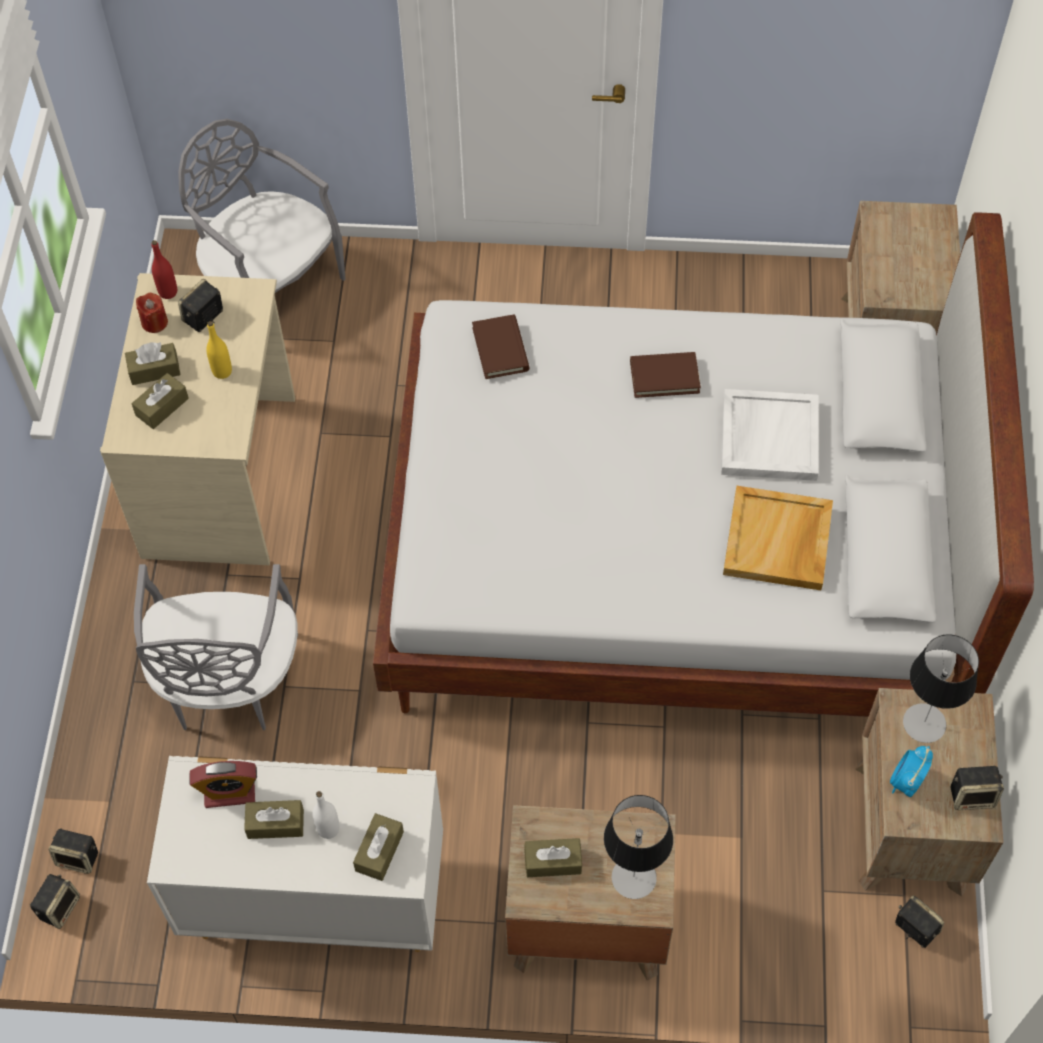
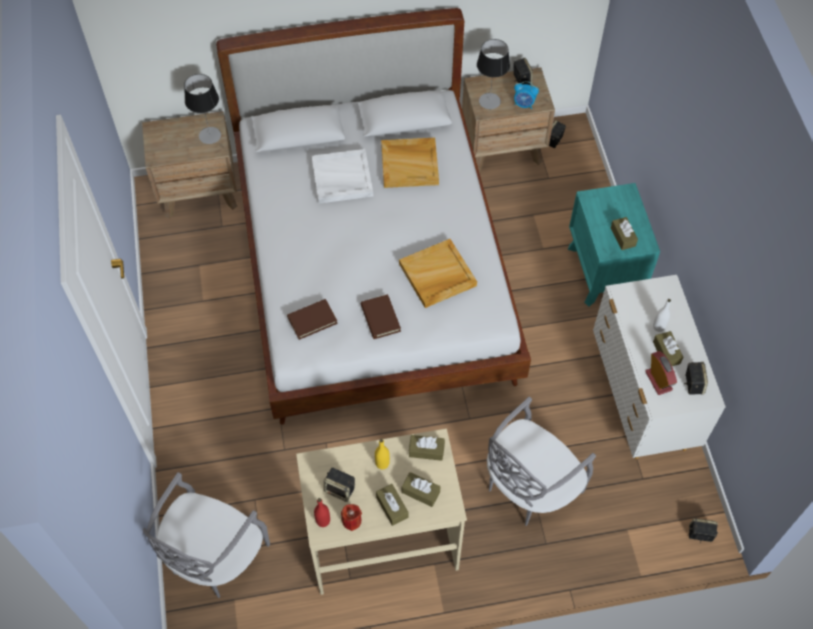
camera: 105 degrees left, 0 degrees up
(79, 857) = (667, 534): speaker -> speaker (693, 383)
(228, 683) = (529, 486): grey chair -> grey chair turned 150 degrees clockwise
(379, 851) = (660, 300): brown tissue box -> brown tissue box (426, 450)
(536, 531) = (437, 275): none -> beige tray
(586, 923) = (604, 271): brown nightstand -> turquoise nightstand
(633, 877) = (617, 202): table lamp -> table lamp (210, 135)
(664, 377) = (311, 233): brown book -> brown book (380, 318)

